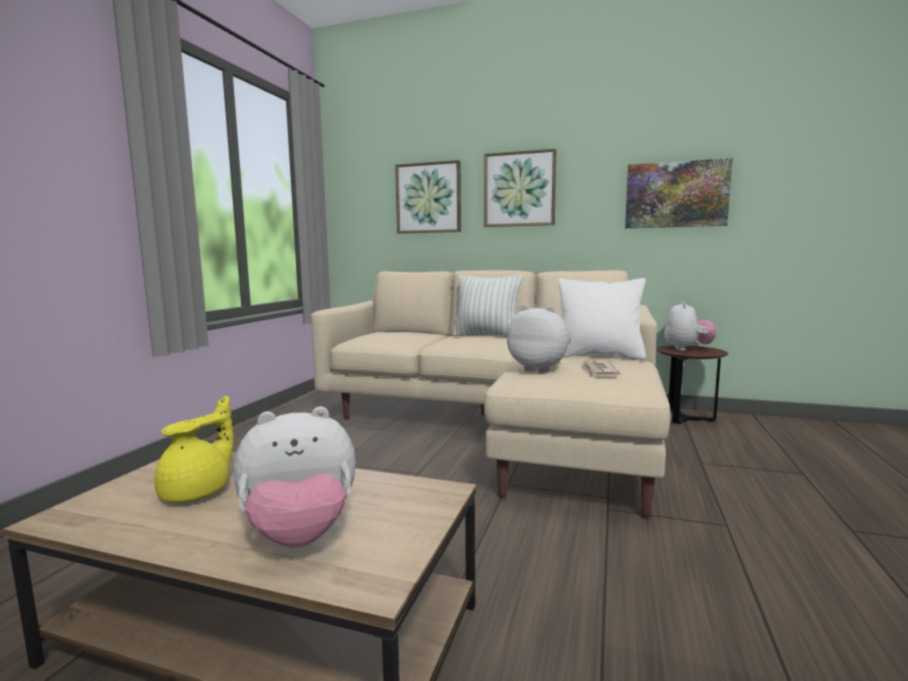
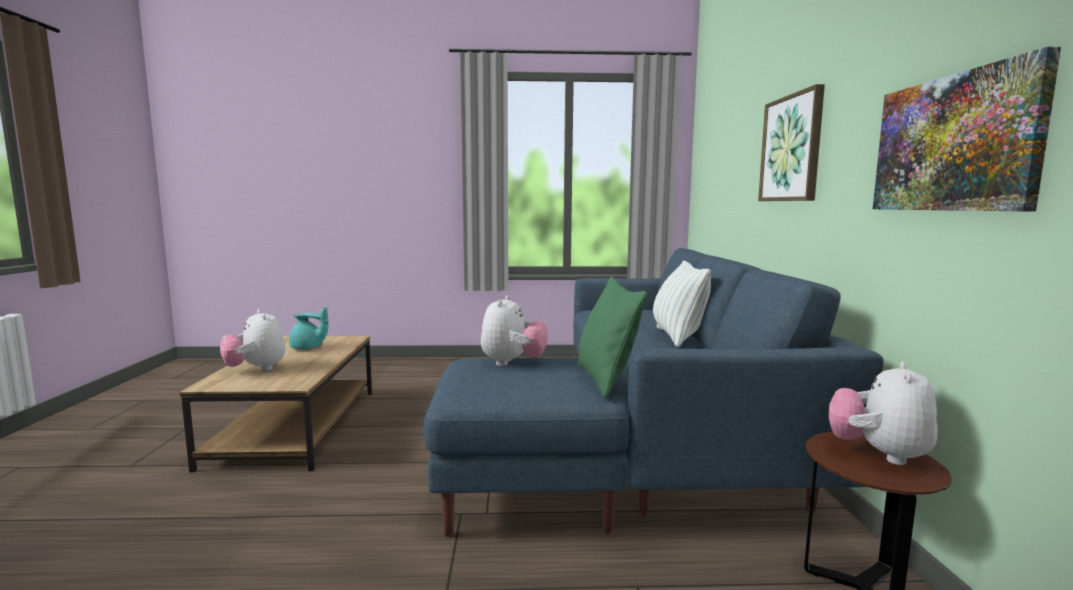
camera: 70 degrees right, 0 degrees up
(198, 491) = (308, 348): yellow teapot -> turquoise teapot
(428, 198) = (736, 165): picture -> none
(499, 425) = (644, 440): beige sofa -> blue sofa
(598, 371) = (511, 380): newspaper -> none
(599, 355) = (606, 380): white pillow -> green pillow
(687, 349) = (878, 454): plush toy -> plush toy turned 120 degrees clockwise

